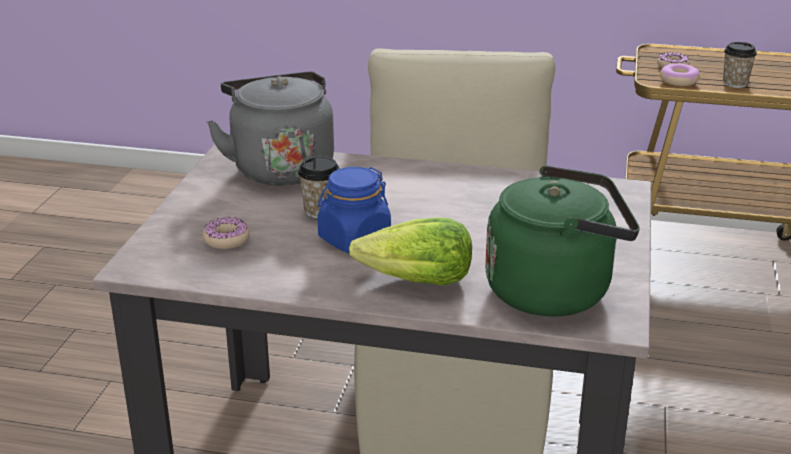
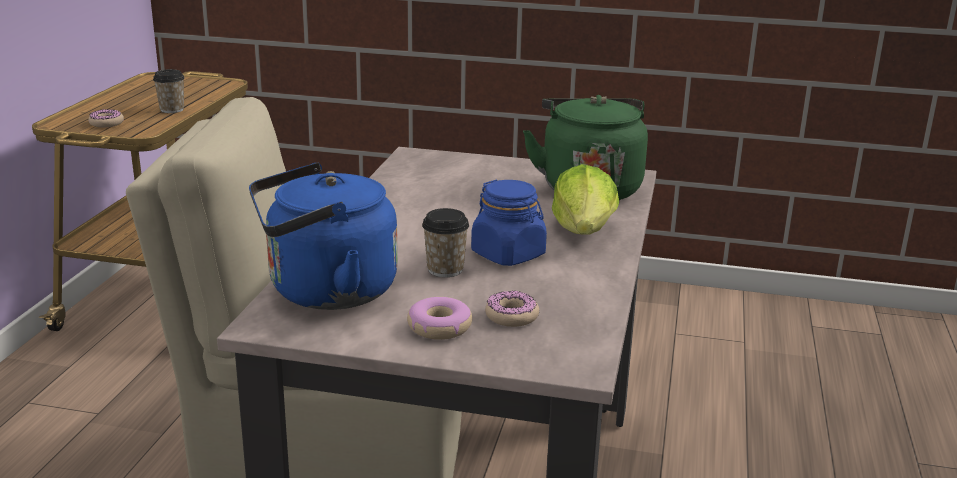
camera: 90 degrees left, 5 degrees down
(280, 167) = (325, 292): grey kettle -> blue kettle
(678, 80) = (153, 124): donut -> donut (439, 327)

